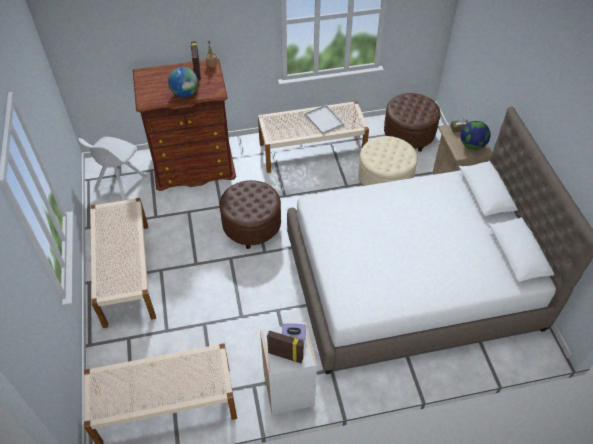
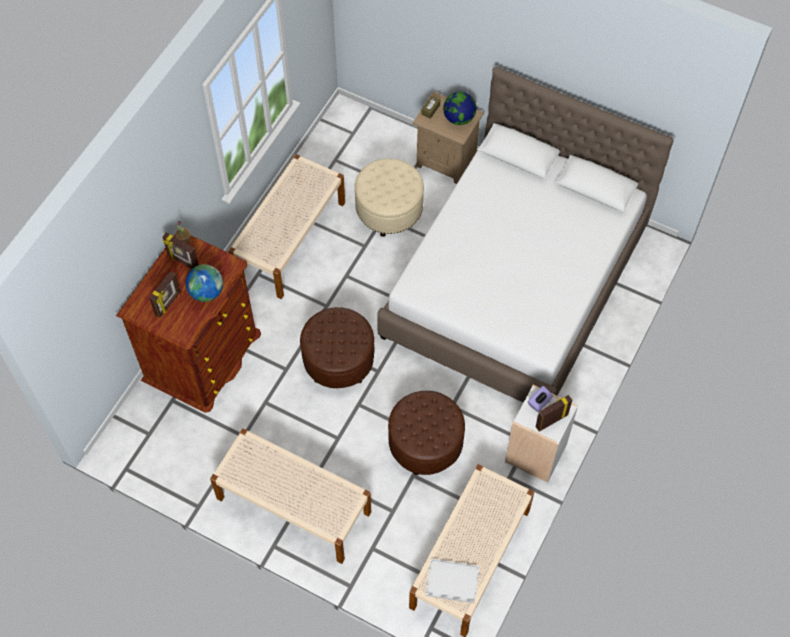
camera: 50 degrees left, 10 degrees up
(120, 183) = (162, 440): white chair -> none
(160, 83) = (168, 304): none -> picture frame
(325, 120) = (295, 200): white tray -> white tray (453, 580)
(408, 136) = (354, 146): brown ottoman -> brown ottoman (425, 444)

